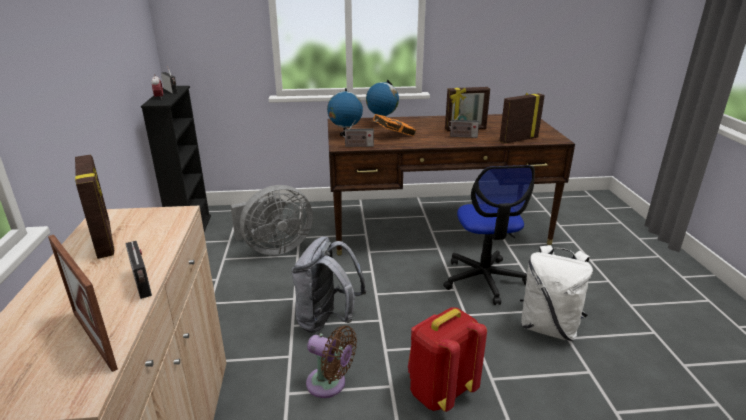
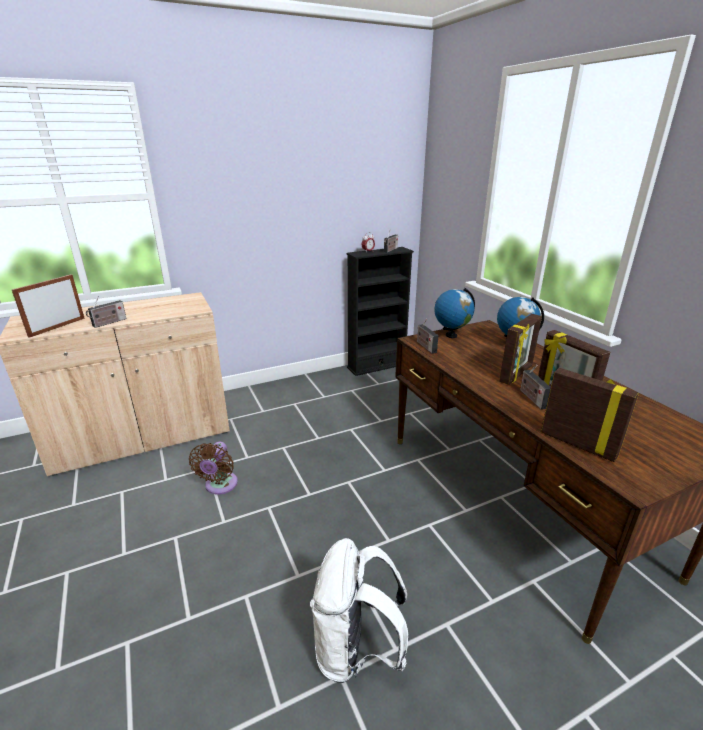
camera: 70 degrees right, 0 degrees up
(105, 240) = (161, 304): picture frame -> picture frame (516, 374)
(274, 248) = (382, 406): grey fan -> none
(327, 320) = (296, 463): grey backpack -> none
(392, 135) = (478, 357): orange book -> none
(439, 392) = (221, 556): red backpack -> none
(484, 279) = (425, 565): office chair -> none

